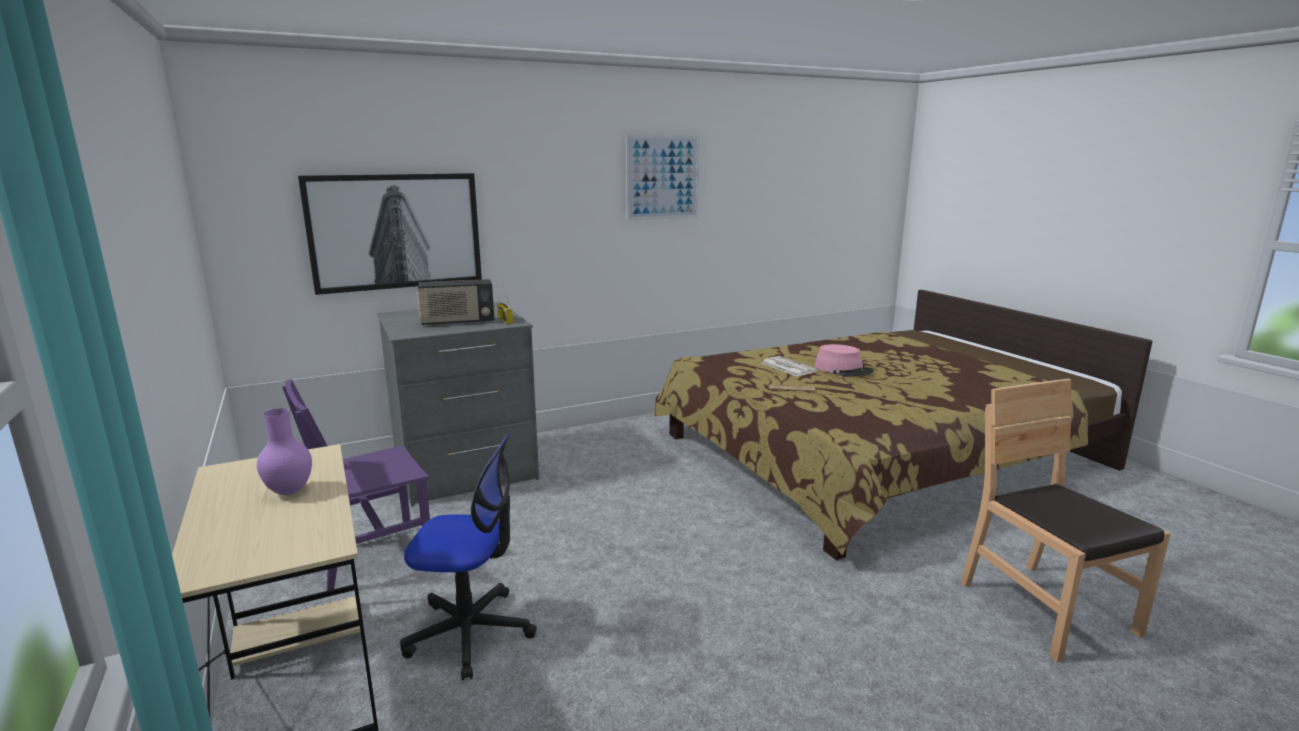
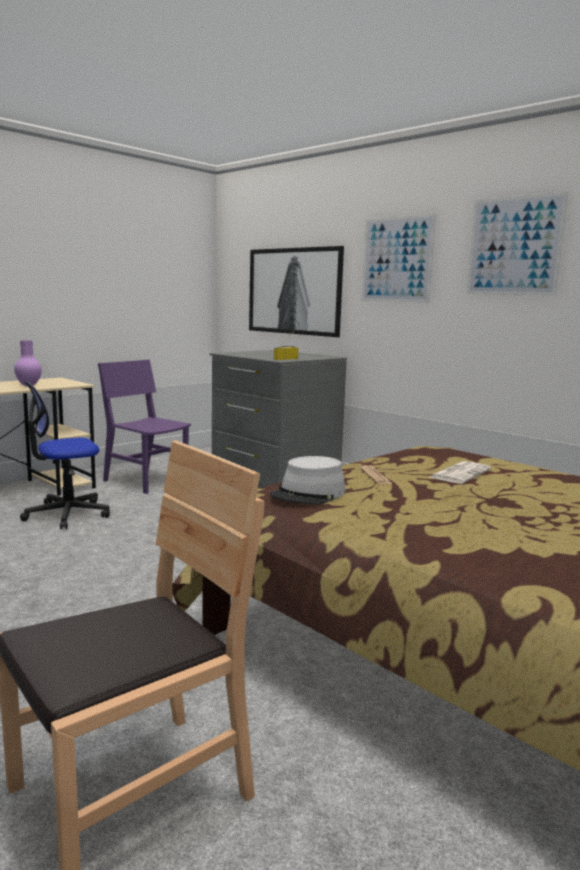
camera: 70 degrees right, 5 degrees down
(458, 322) = (266, 355): radio -> none
(470, 632) = (66, 514): office chair -> office chair turned 75 degrees clockwise
(548, 189) = (397, 259): none -> picture
(840, 414) = (309, 494): none -> grey hat
(843, 369) = (497, 495): pink hat -> none

